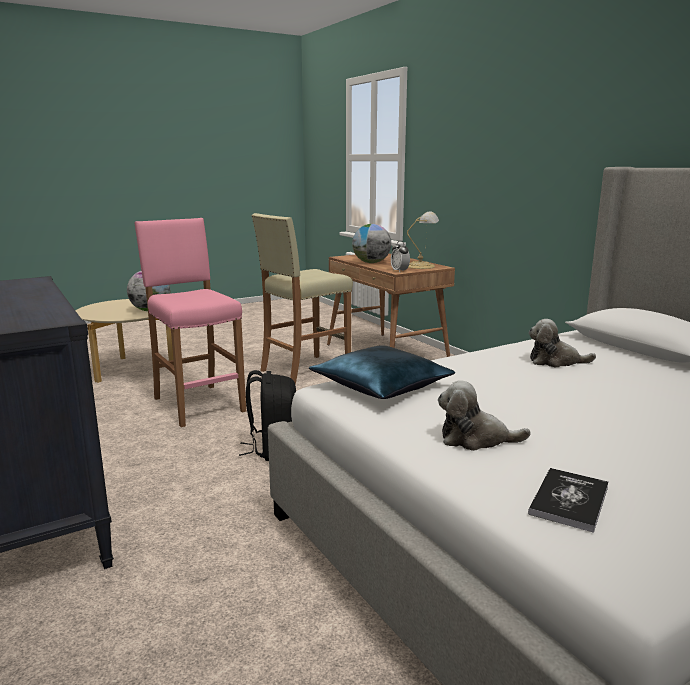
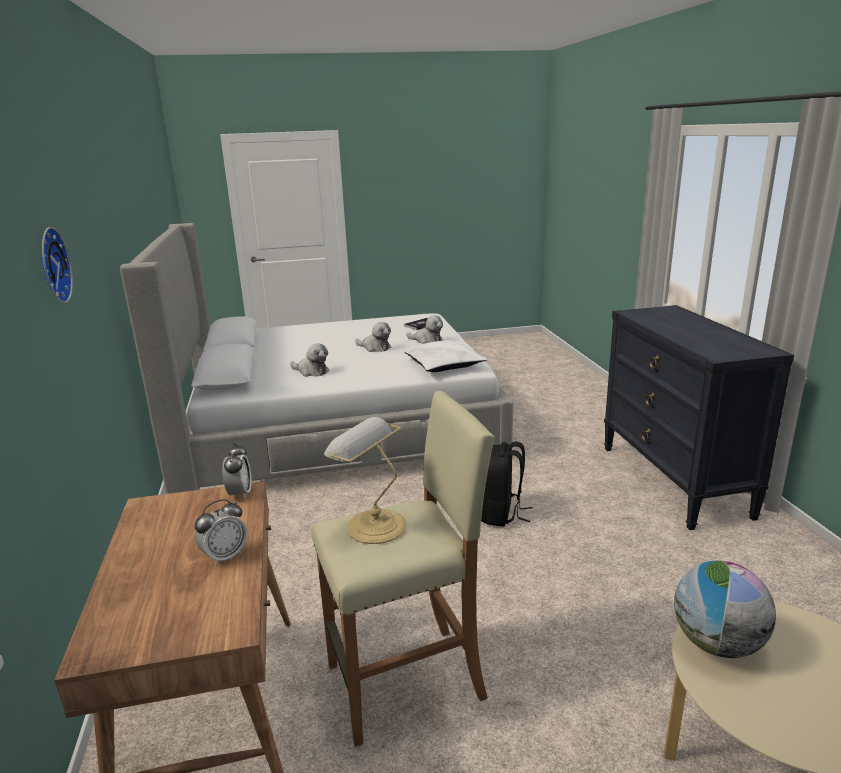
camera: 160 degrees left, 5 degrees up
(198, 404) = (586, 606): pink stool -> none
(371, 263) = (225, 556): globe -> alarm clock
(382, 386) = (444, 364): blue pillow -> white pillow
(421, 266) = (167, 514): table lamp -> table lamp (373, 525)
(519, 140) = (50, 265): none -> wall clock
(545, 408) = (375, 348): none -> plush toy

